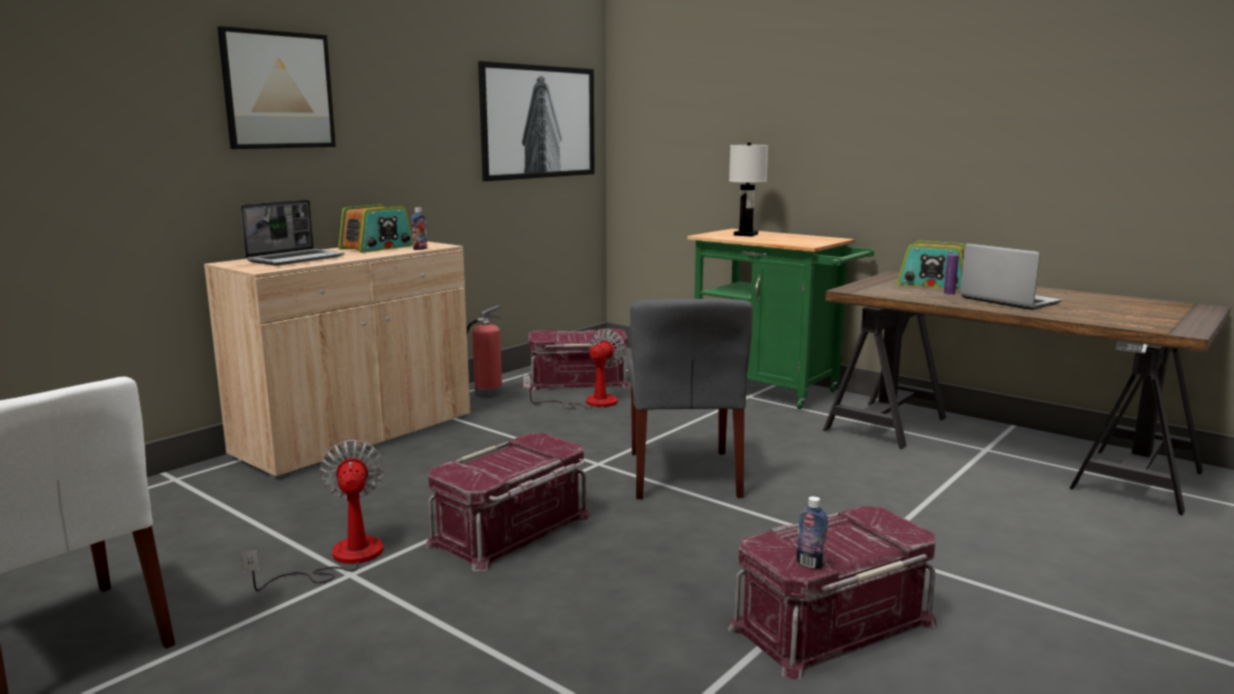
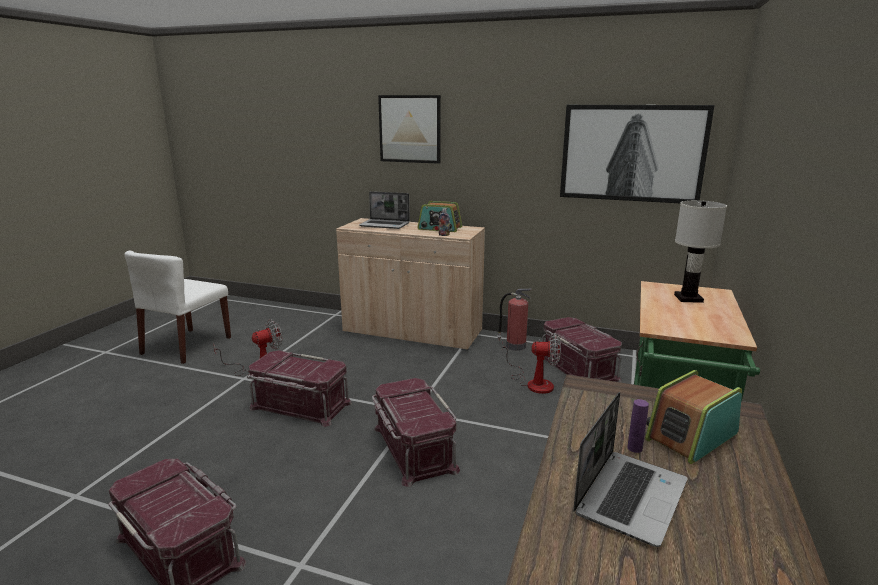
camera: 70 degrees right, 5 degrees up
(684, 474) = (413, 448): grey chair -> red storage box
(810, 564) = (131, 488): bottle -> none
(933, 284) = (690, 436): radio -> radio turned 45 degrees clockwise

